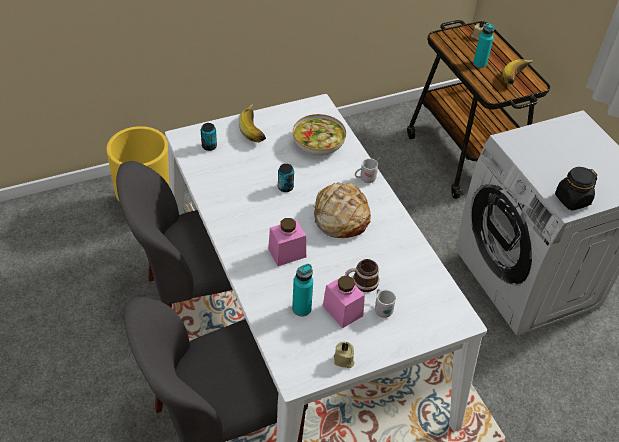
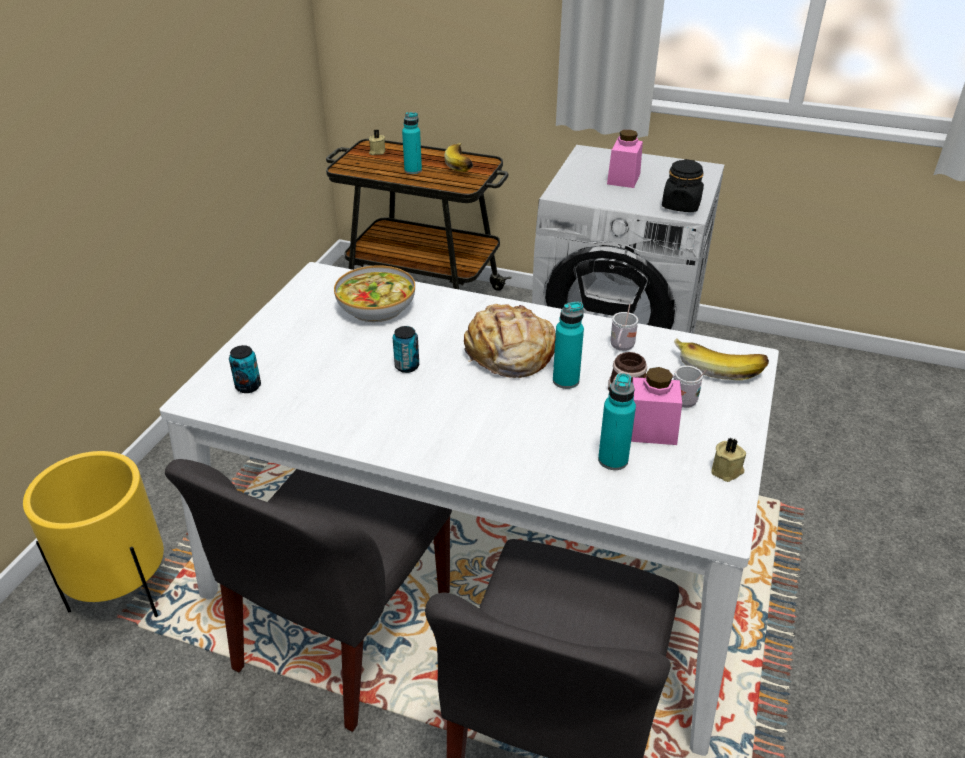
camera: 45 degrees left, 10 degrees down
(255, 130) = (282, 337): banana -> banana (719, 366)
(287, 253) = (511, 422): pink jar -> pink jar (623, 179)
(344, 253) = (566, 380): none -> turquoise bottle
(365, 179) = (476, 307): white mug -> white mug (621, 348)

